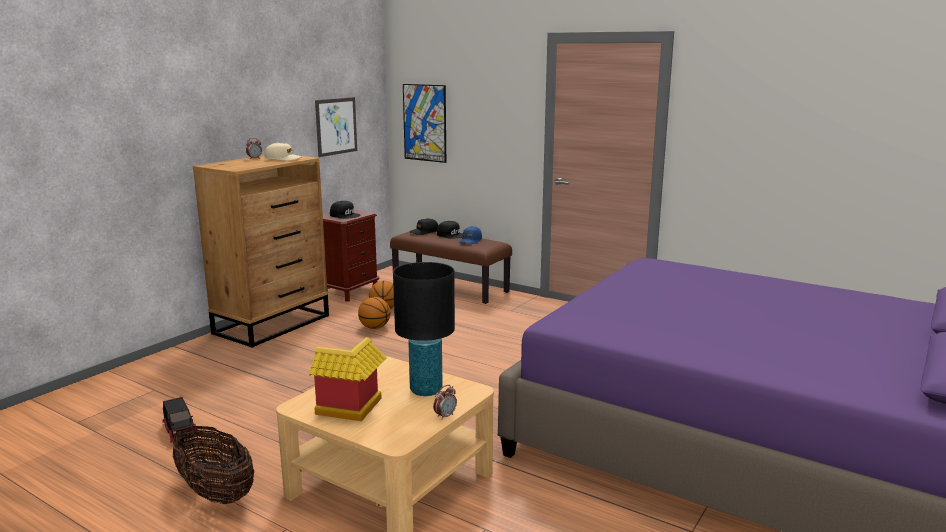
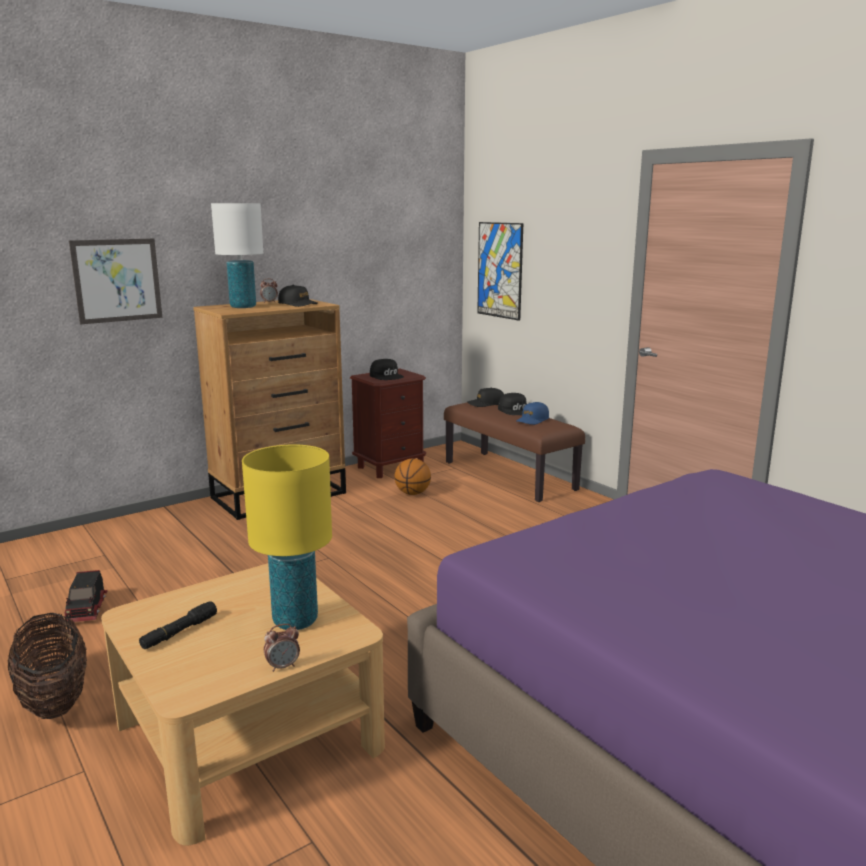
camera: 20 degrees right, 0 degrees up
(240, 163) = (243, 307): none -> white table lamp
(283, 159) = (297, 304): beige cap -> black cap
(336, 126) = (389, 270): picture -> picture (117, 280)
(350, 410) = (179, 632): toy house -> black flashlight
(374, 327) = (385, 515): basketball -> none
(426, 390) = (295, 621): black table lamp -> yellow table lamp

